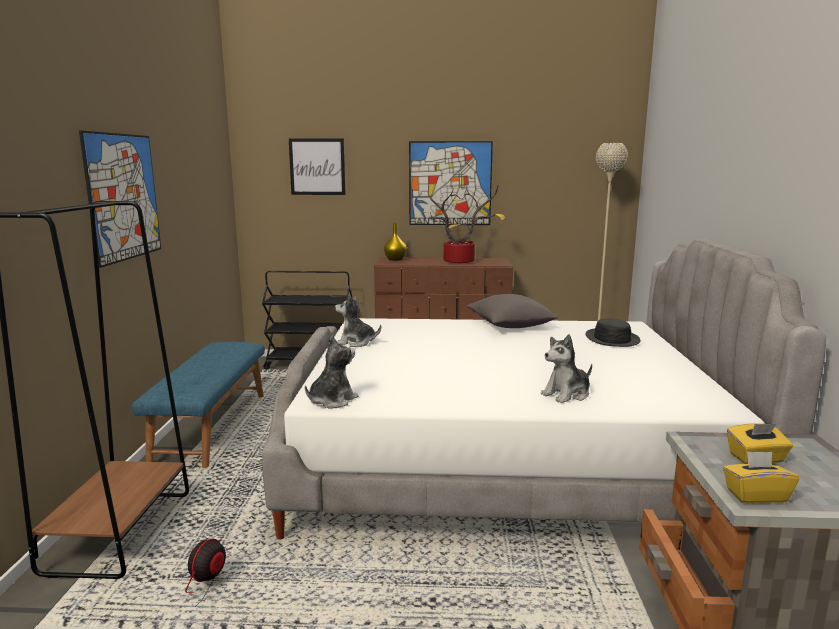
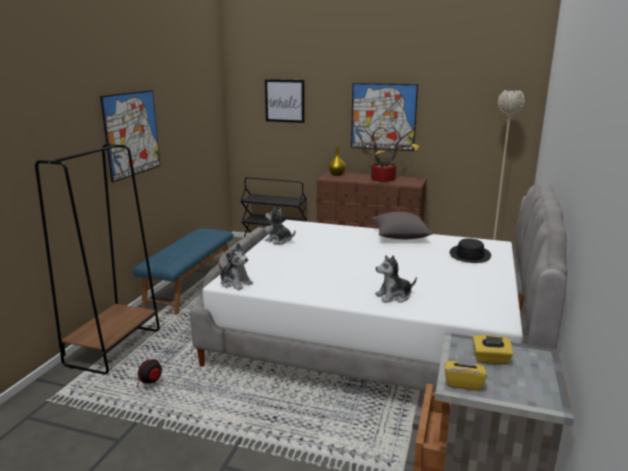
camera: 15 degrees right, 5 degrees up
(331, 400) = (235, 283): plush toy -> plush toy turned 75 degrees clockwise

